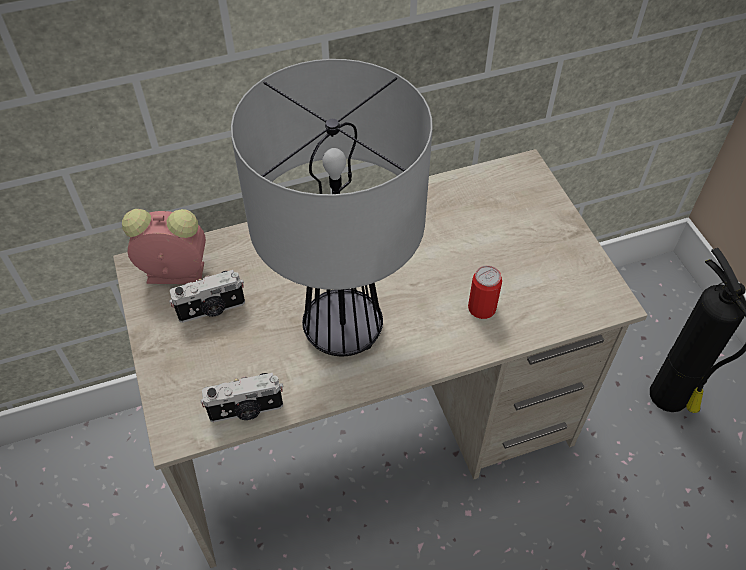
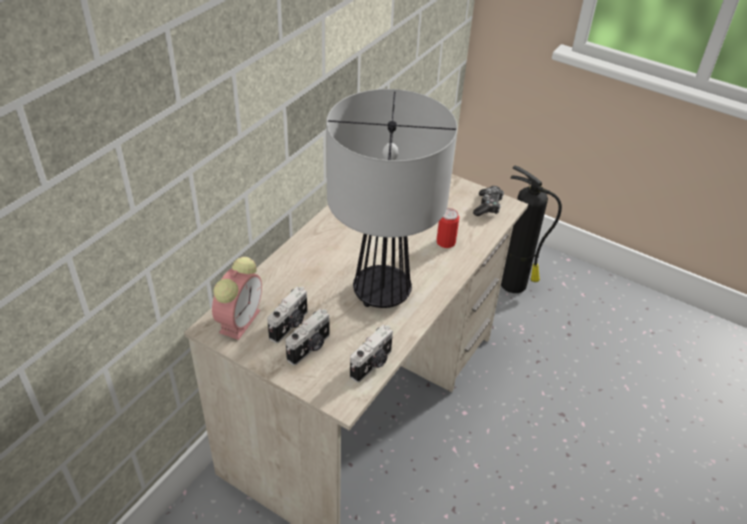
camera: 40 degrees left, 10 degrees down
(173, 273) = (240, 320): alarm clock -> alarm clock turned 150 degrees clockwise
(205, 349) = (310, 348): none -> camera
(586, 289) = (488, 206): none -> game controller

